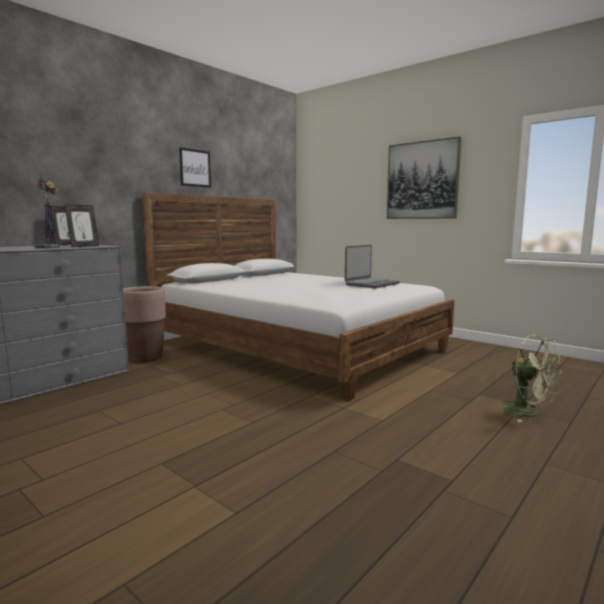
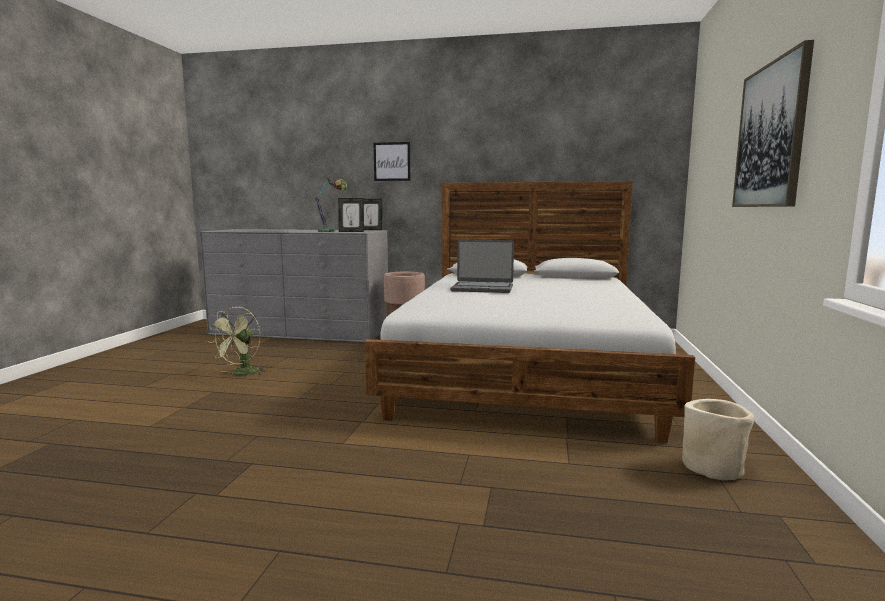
camera: 60 degrees right, 0 degrees up
(195, 168) = (509, 152): picture -> picture (392, 161)
(371, 284) = (587, 305): laptop -> laptop (482, 288)
(478, 352) = (713, 468): none -> beige planter
(528, 413) = (449, 531): green fan -> green fan (241, 374)

